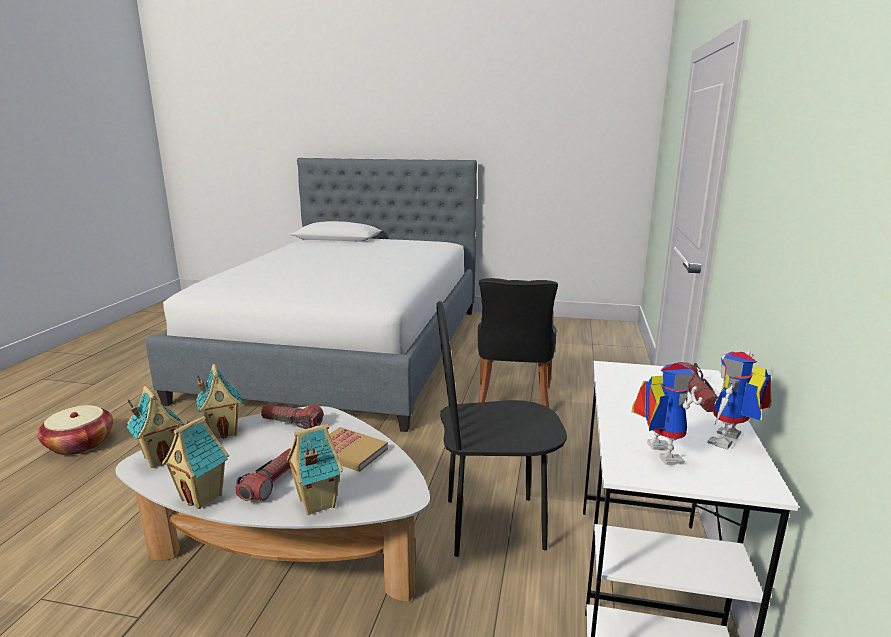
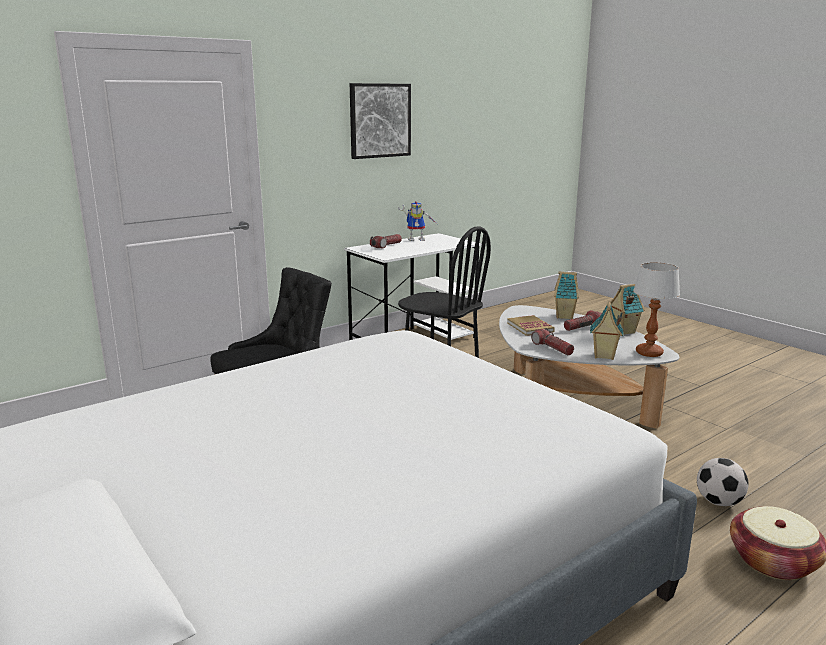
camera: 140 degrees left, 0 degrees up
(105, 476) = (718, 502): none -> football
(161, 458) = (648, 353): toy house -> table lamp
(656, 452) = (447, 242): toy robot -> none
(804, 149) = (380, 120): none -> picture

